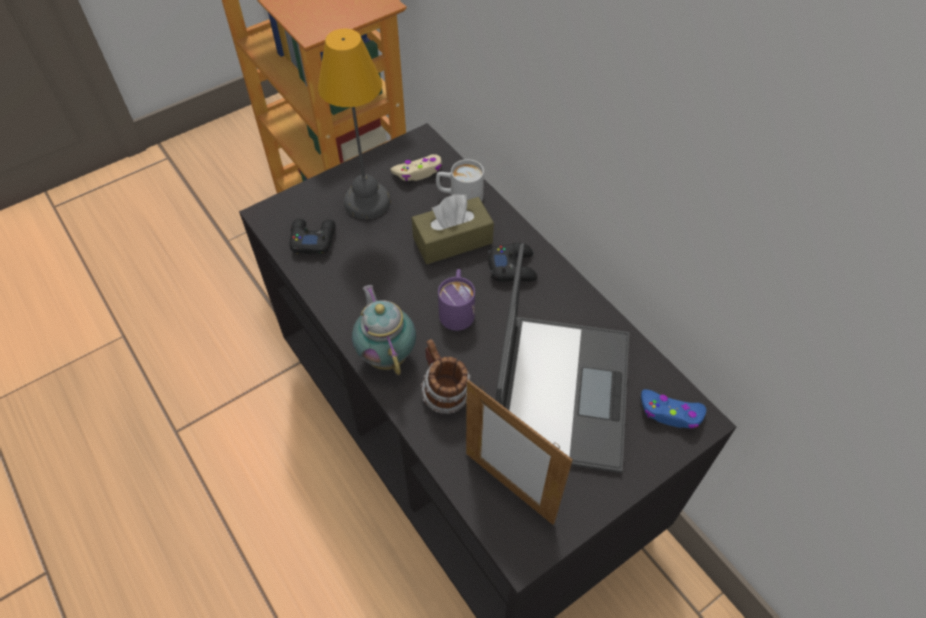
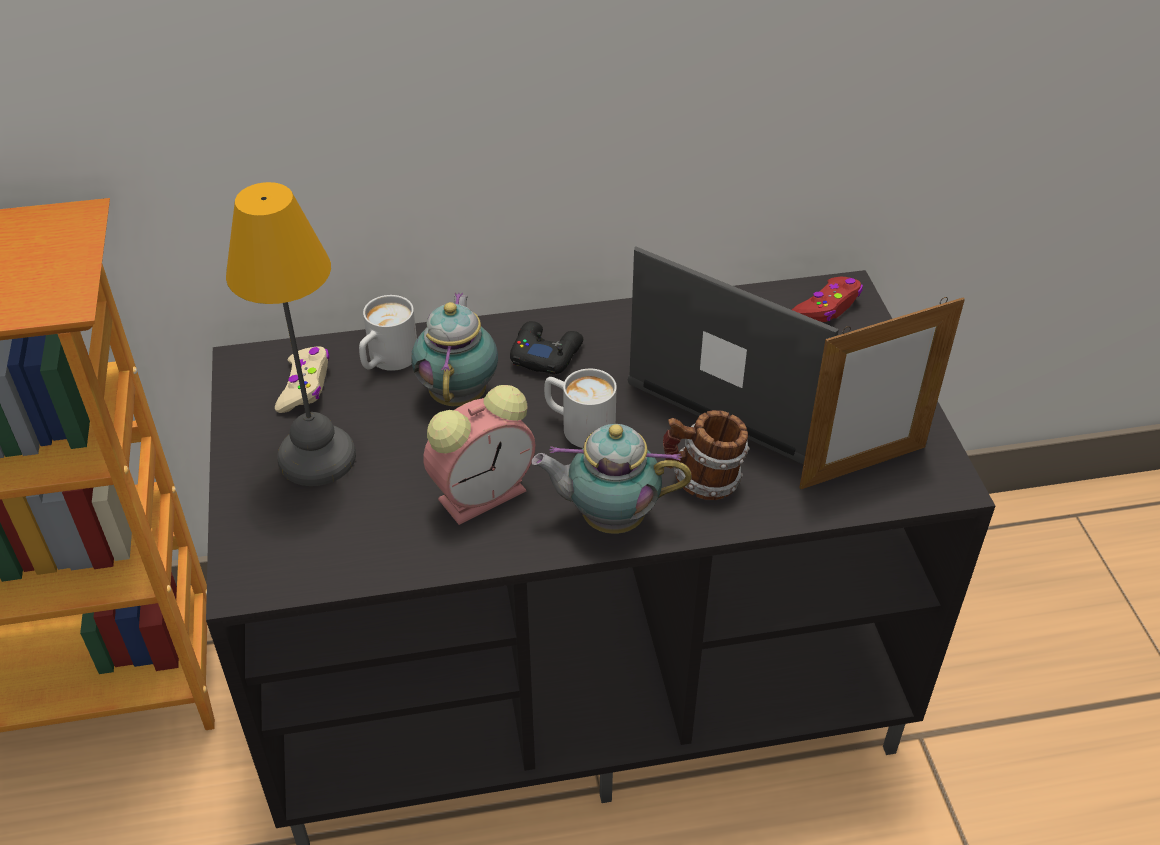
camera: 65 degrees left, 10 degrees down
(312, 239) = (342, 540): black game controller -> none
(378, 285) = (485, 493): none -> alarm clock
(452, 240) = (459, 393): brown tissue box -> teapot
(457, 309) = (578, 426): purple mug -> white mug
(670, 413) = (827, 307): blue game controller -> red game controller

